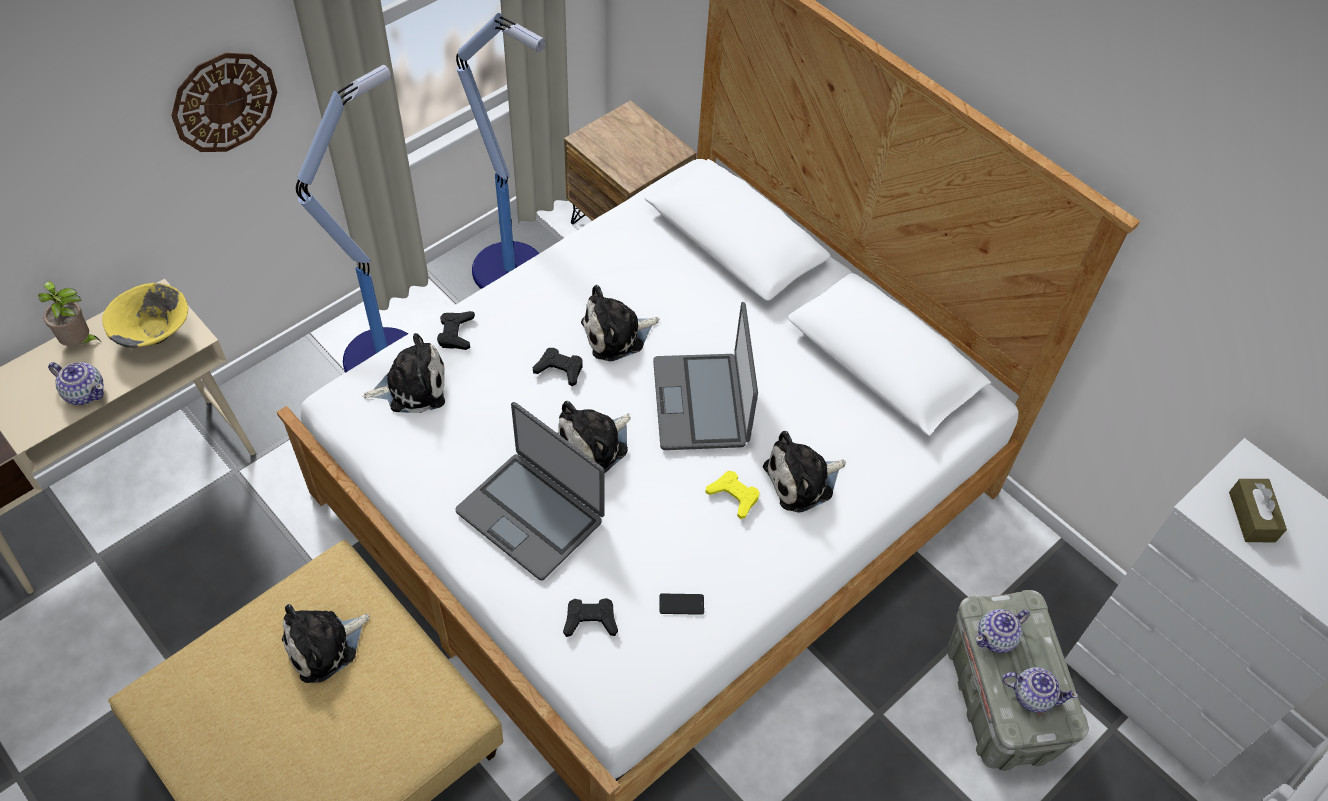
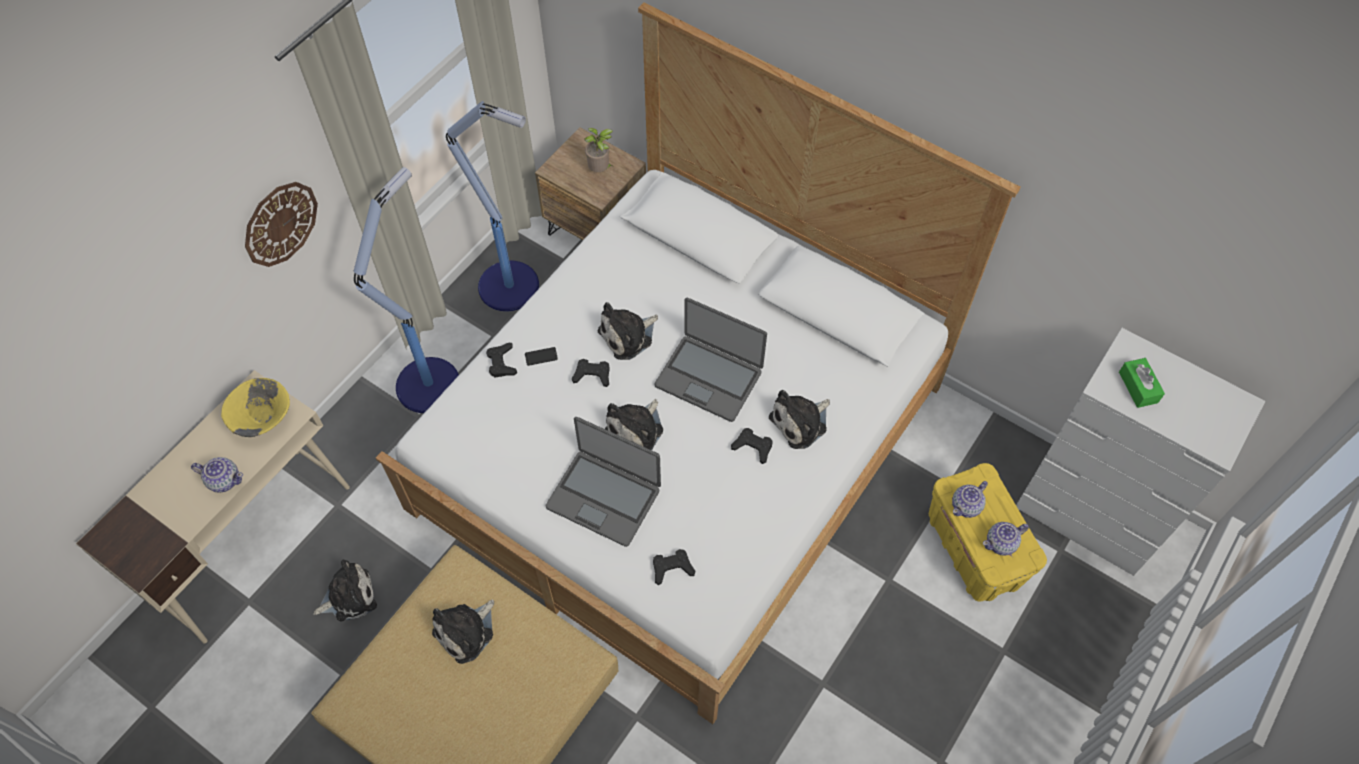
camera: 10 degrees left, 5 degrees up
(80, 342) = (205, 439): potted plant -> potted plant (600, 170)
(412, 387) = (481, 415): plush toy -> plush toy (349, 596)
(681, 604) = (736, 540): phone -> phone (541, 356)
(701, 403) = (709, 377): laptop -> laptop turned 45 degrees counterclockwise
(733, 496) = (753, 447): yellow game controller -> black game controller
(1000, 701) = (975, 549): grey storage box -> yellow storage box
(1032, 695) = (1001, 543): teapot -> teapot turned 150 degrees clockwise
(1251, 516) = (1138, 387): brown tissue box -> green tissue box

